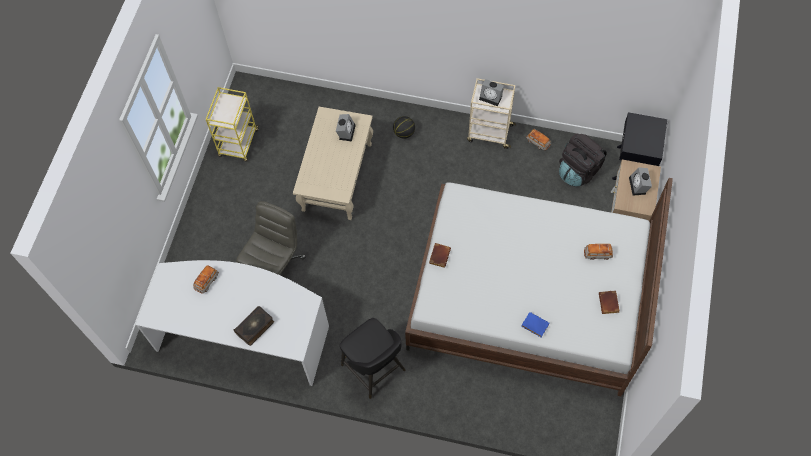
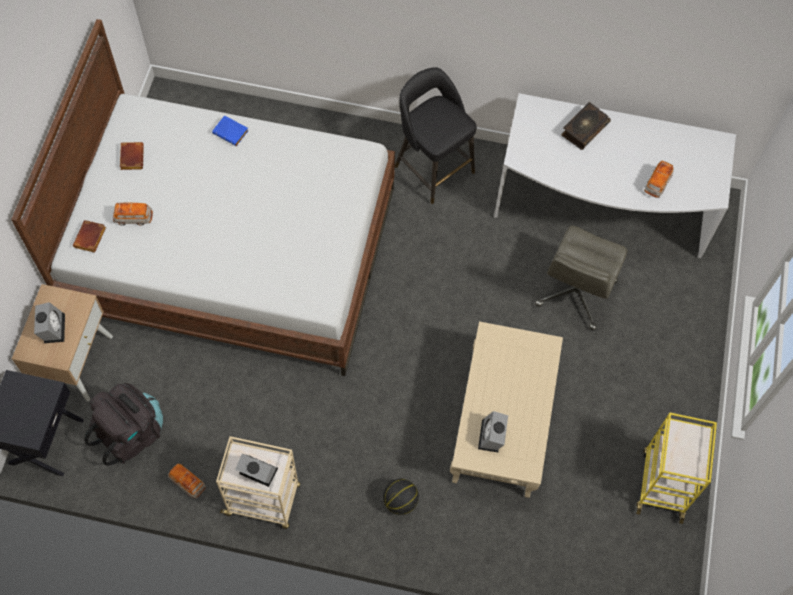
camera: 175 degrees right, 0 degrees up
(439, 255) = (349, 218): brown book -> brown book (90, 239)

